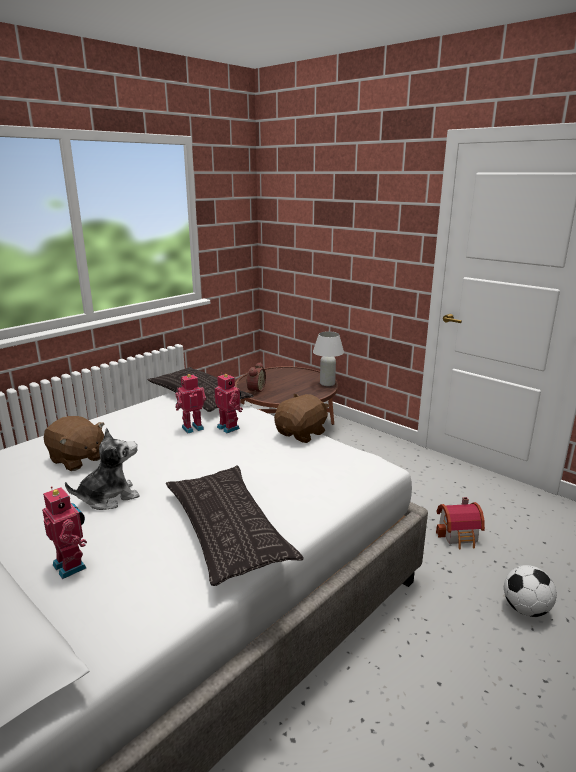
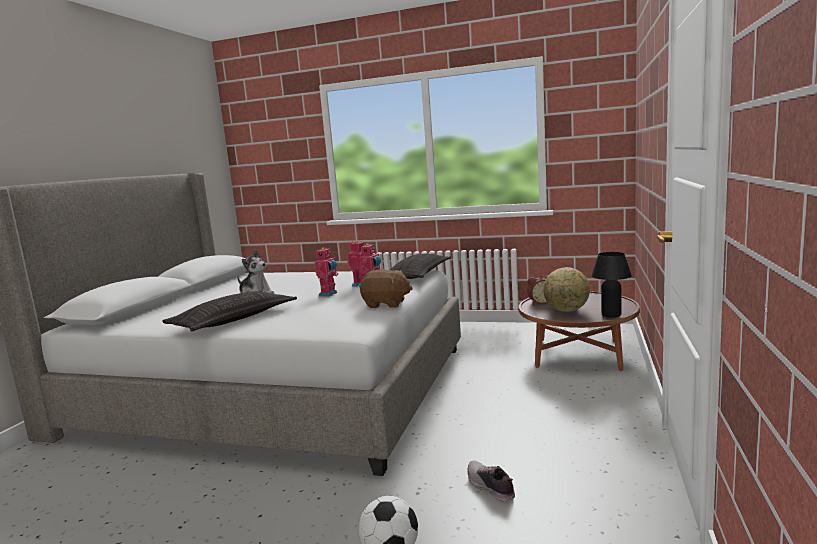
camera: 65 degrees right, 10 degrees down
(72, 565) = (189, 307): toy robot -> toy robot (329, 294)
(77, 459) = (294, 281): brown plush toy -> none
(292, 390) = (566, 311): none -> globe
(327, 383) = (611, 315): white table lamp -> black table lamp
(460, 535) = (490, 487): toy house -> shoe

